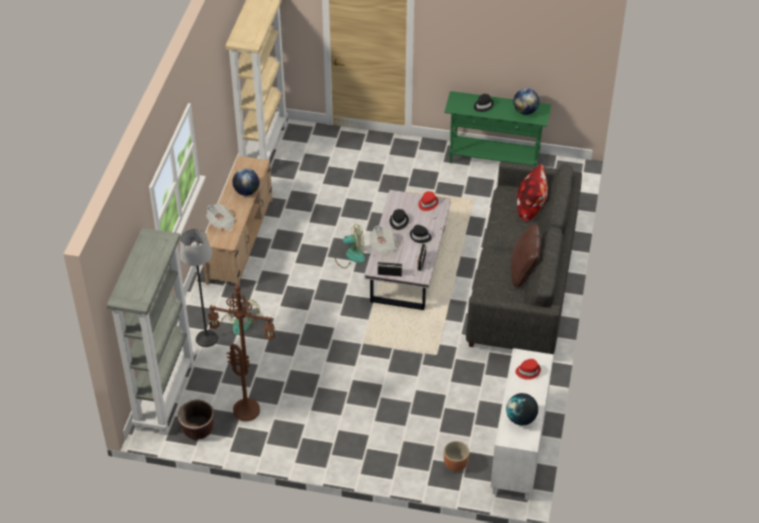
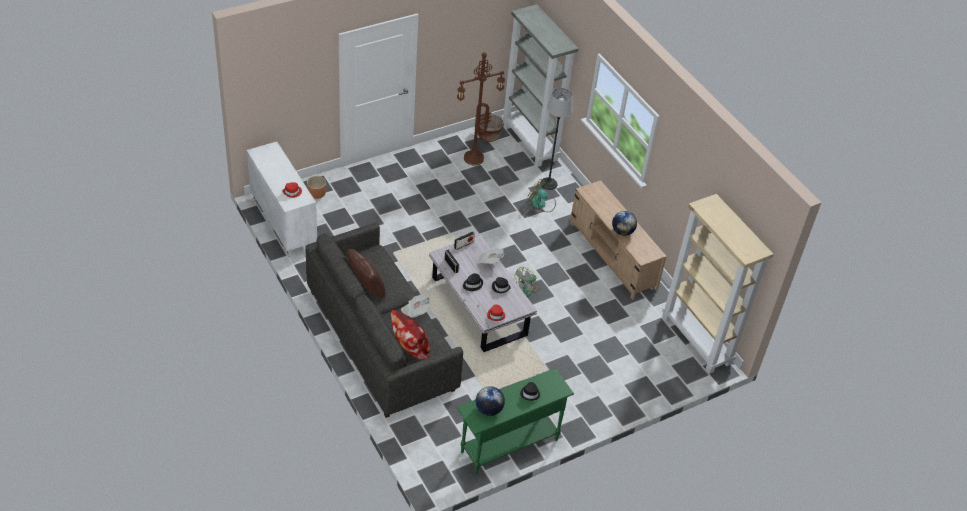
camera: 135 degrees right, 0 degrees up
(221, 223) = (607, 201): newspaper -> newspaper (415, 311)
(521, 419) = (272, 162): globe -> none

